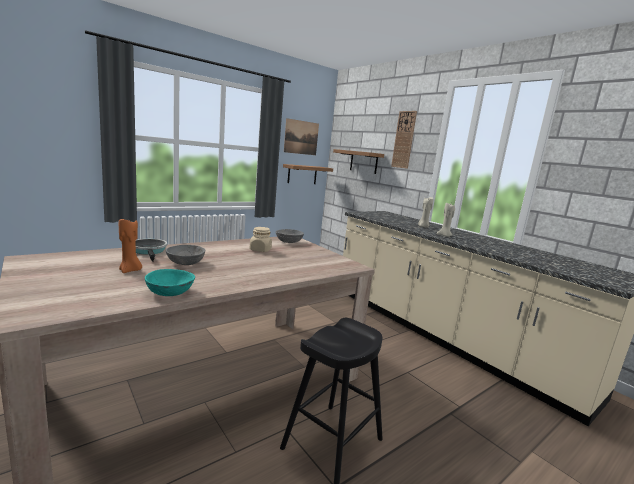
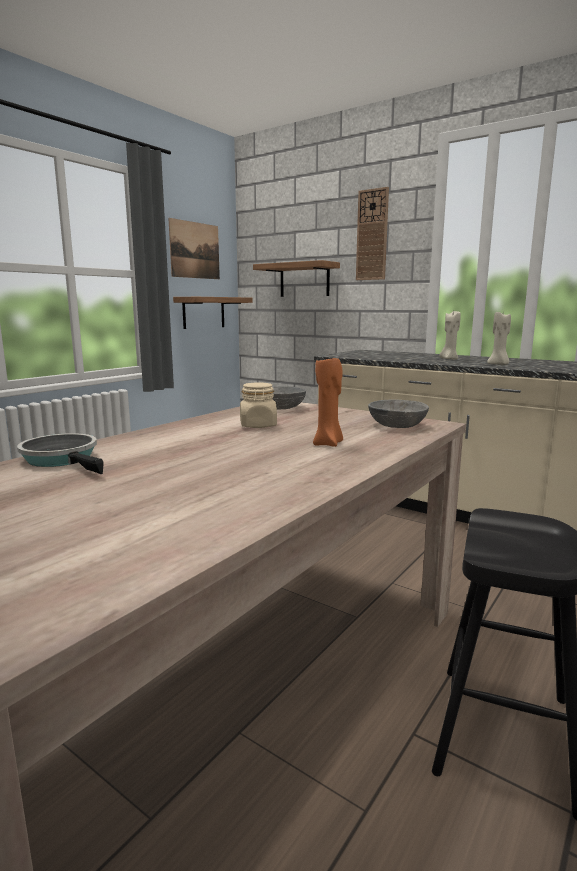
camera: 15 degrees left, 0 degrees up
(130, 270) = (72, 499): orange candle -> orange candle (328, 444)
(169, 292) = (214, 523): turquoise bowl -> none
(185, 262) = (162, 465): grey bowl -> grey bowl (396, 425)

